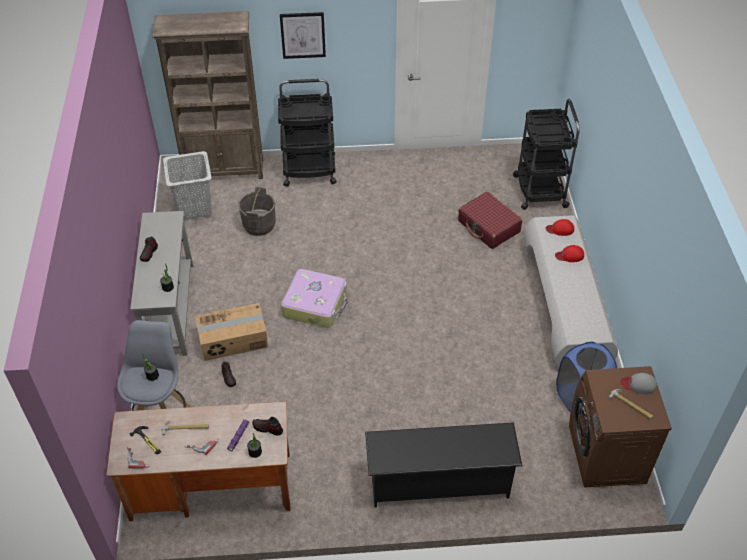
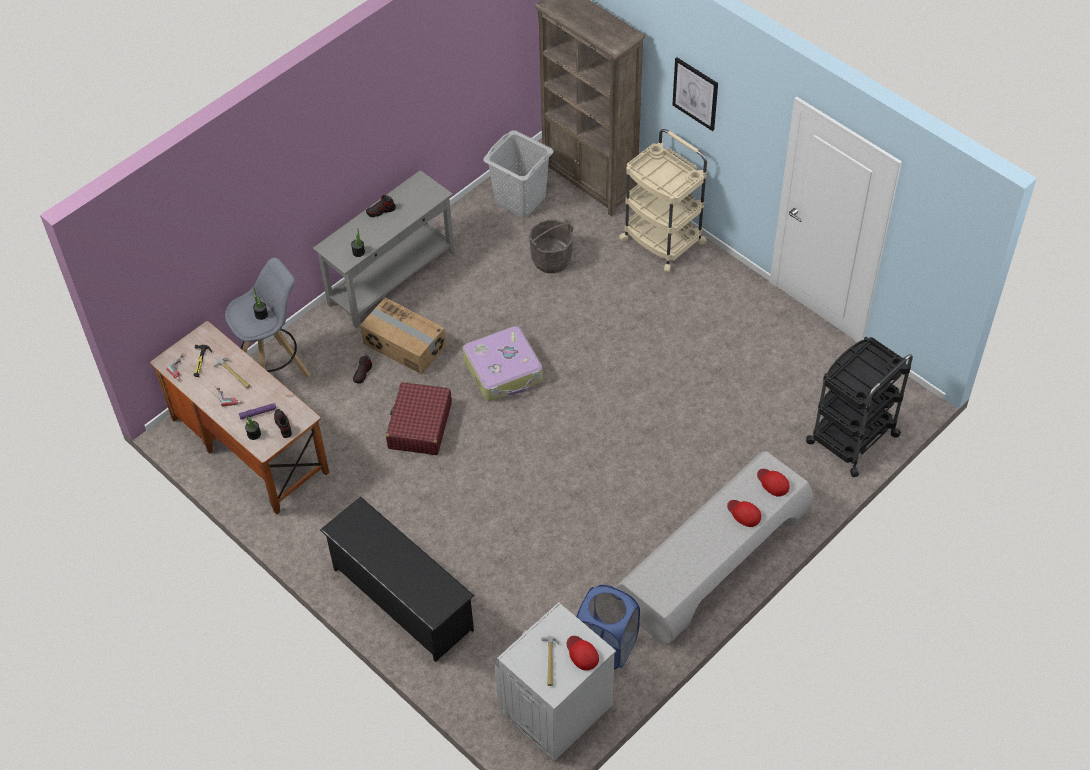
camera: 50 degrees right, 5 degrees up
(309, 171) = (661, 241): black cart -> beige cart
(488, 227) = (749, 430): red suitcase -> red suitcase (419, 426)
(606, 456) = (556, 709): brown washing machine -> white washing machine
(639, 384) = (582, 653): grey cap -> red cap

